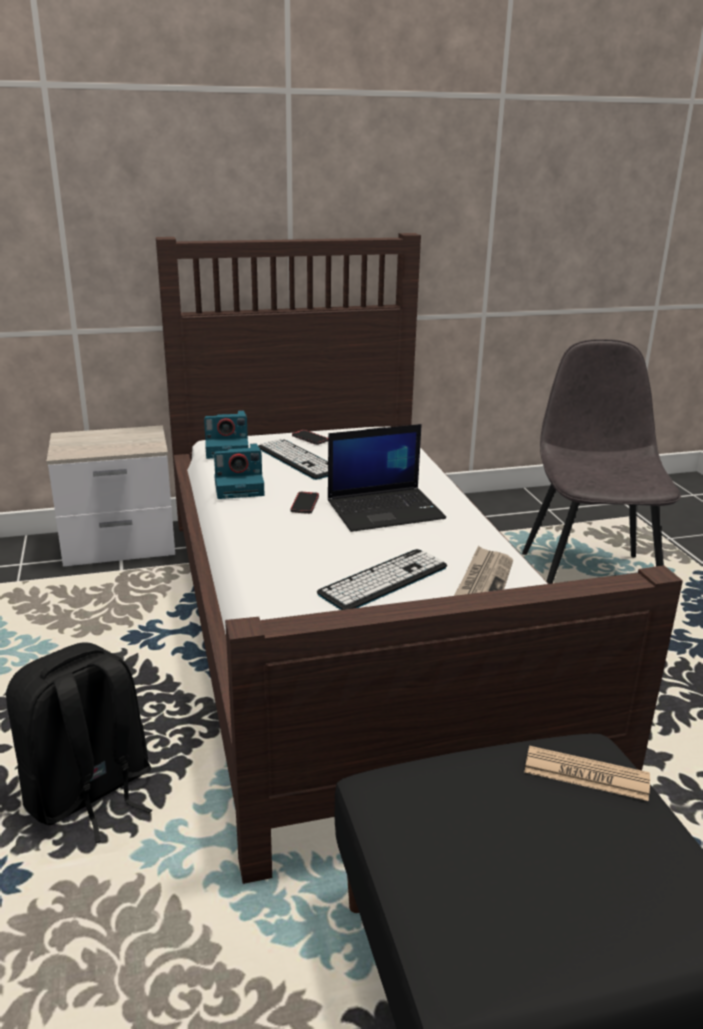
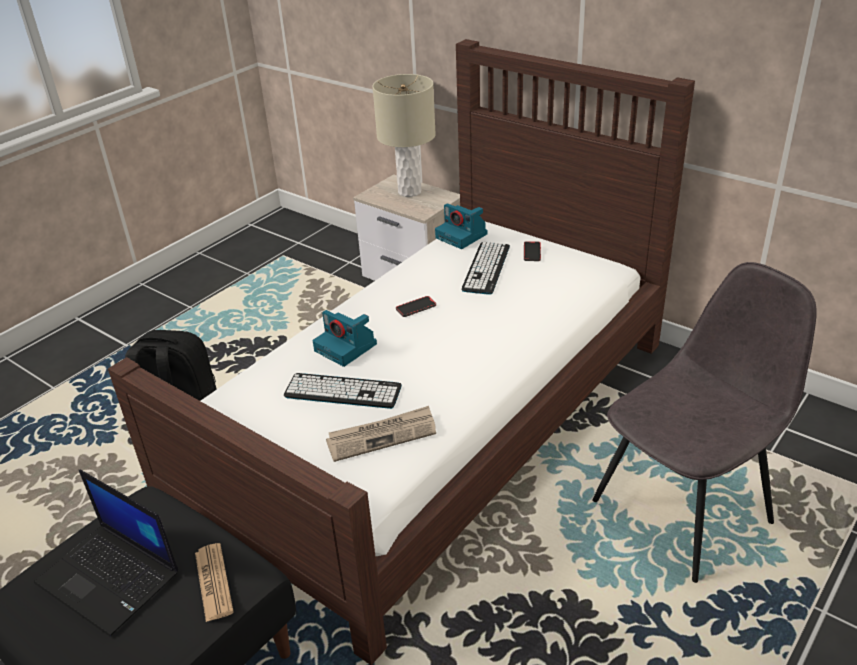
camera: 55 degrees right, 10 degrees up
(102, 438) = (409, 192): none -> beige table lamp
(240, 487) = (409, 272): camera -> camera (347, 347)
(386, 509) = (453, 342): laptop -> laptop (110, 578)

